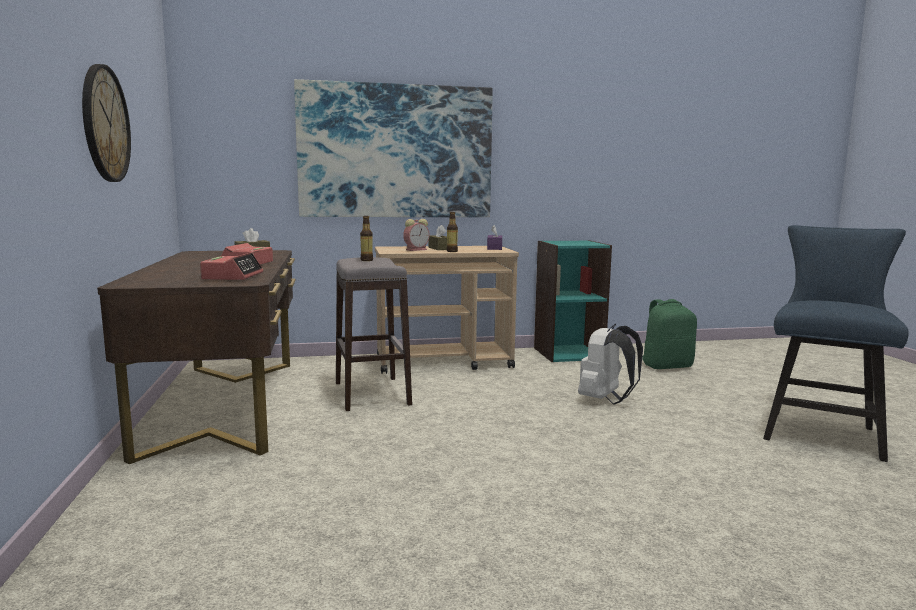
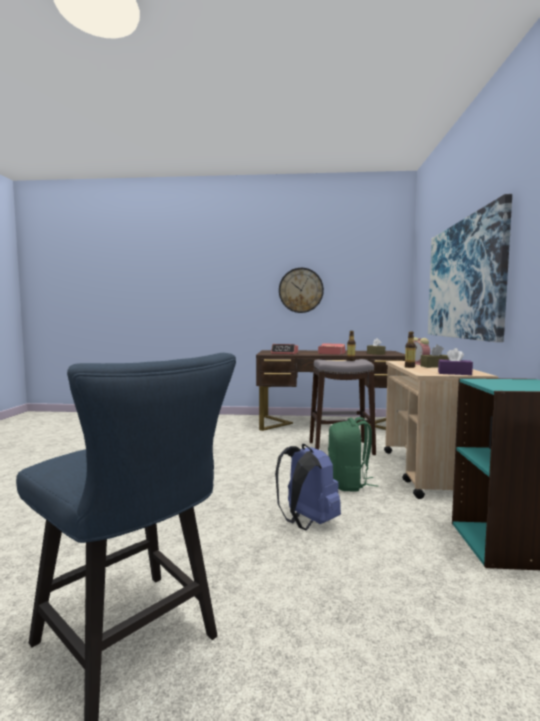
camera: 105 degrees right, 5 degrees down
(605, 400) = (307, 522): white backpack -> blue backpack
(667, 366) = (471, 625): green backpack -> green backpack (348, 484)

